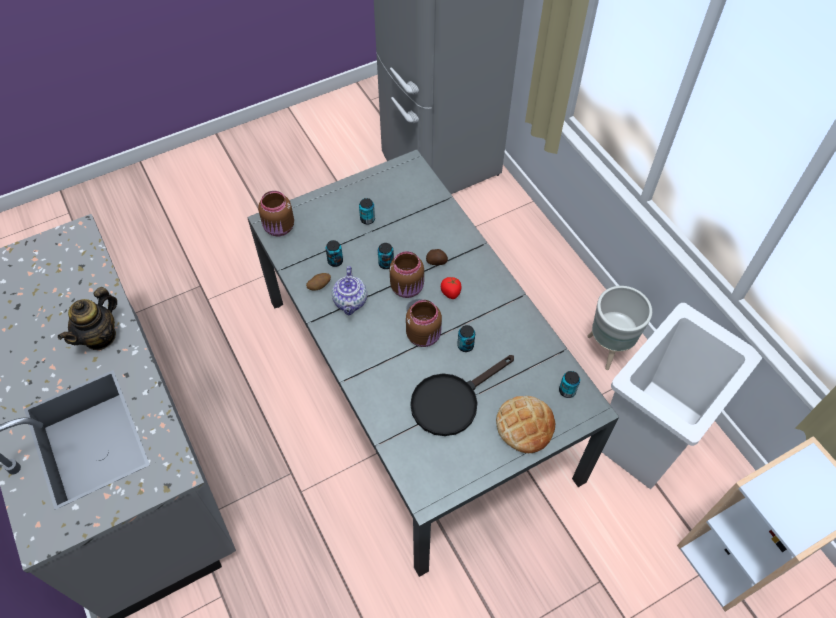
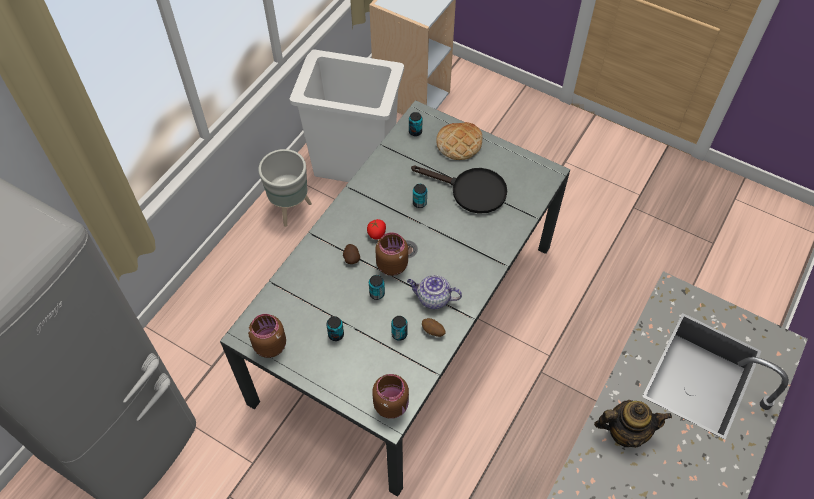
camera: 120 degrees left, 0 degrees up
(351, 302) = (433, 298): teapot -> teapot turned 135 degrees counterclockwise
(424, 335) = (429, 232): brown jar -> brown jar (270, 345)

